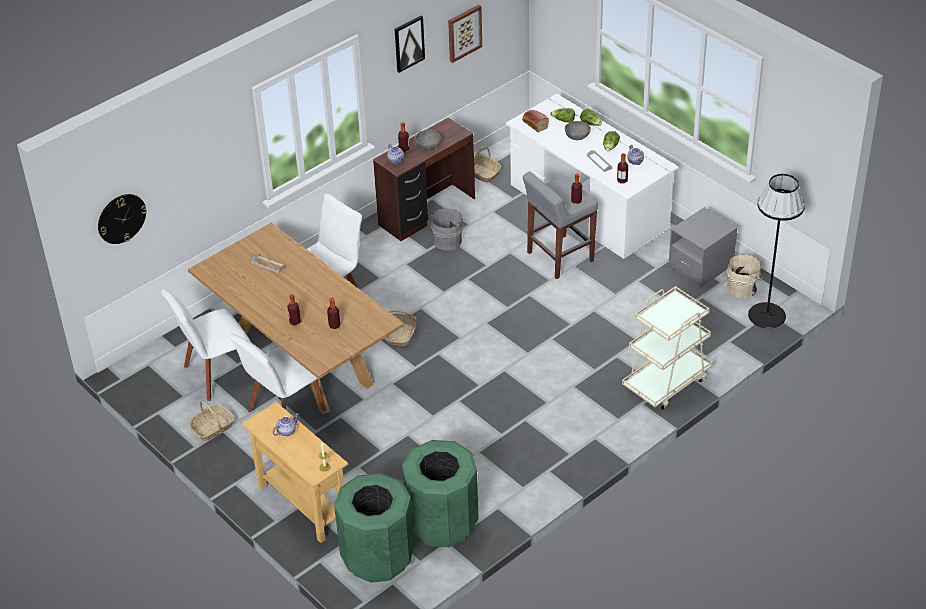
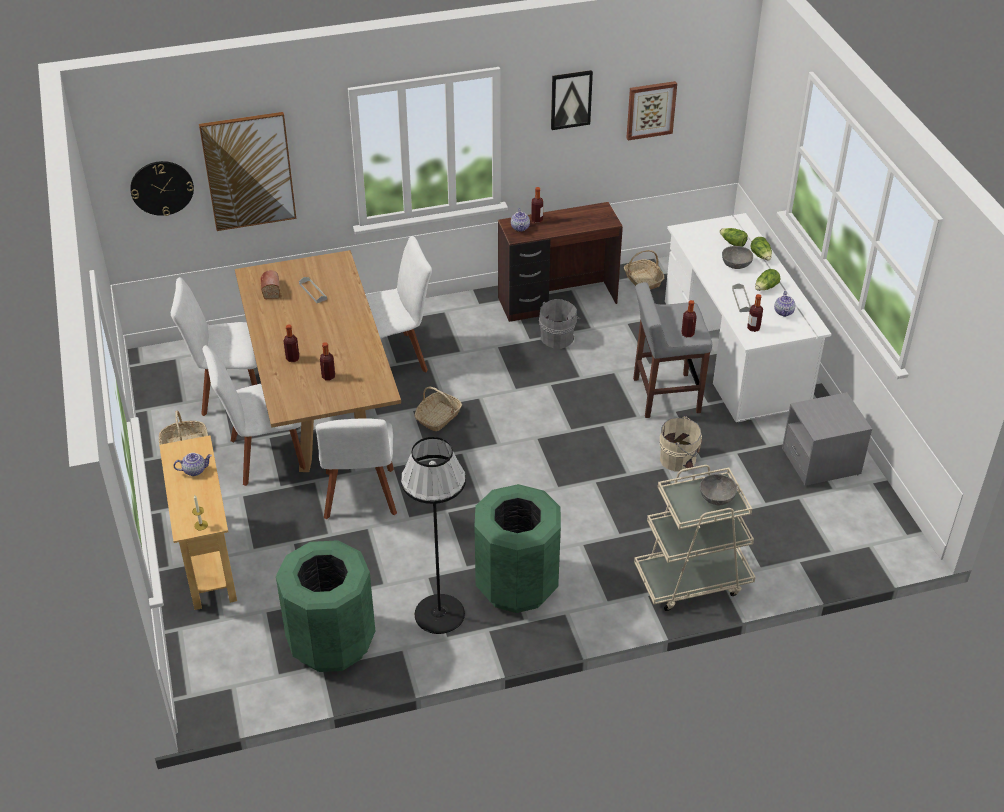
camera: 25 degrees right, 0 degrees up
(184, 181) = (248, 171): none -> picture
(378, 558) = (238, 652): green trash can -> green trash can (517, 585)
(384, 415) = (360, 497): none -> white chair
(428, 145) = (565, 224): grey bowl -> grey bowl (716, 497)
(534, 124) = (697, 237): bread -> bread (271, 288)
(743, 288) = (856, 504): beige bucket -> beige bucket (679, 459)
(766, 315) = (864, 547): black floor lamp -> black floor lamp (439, 613)

